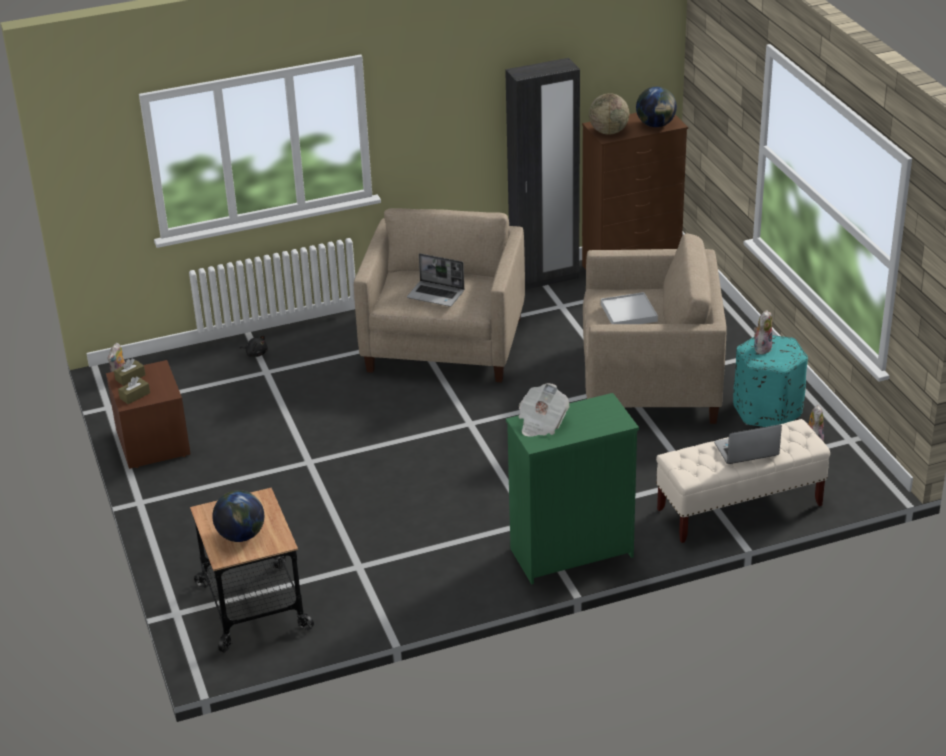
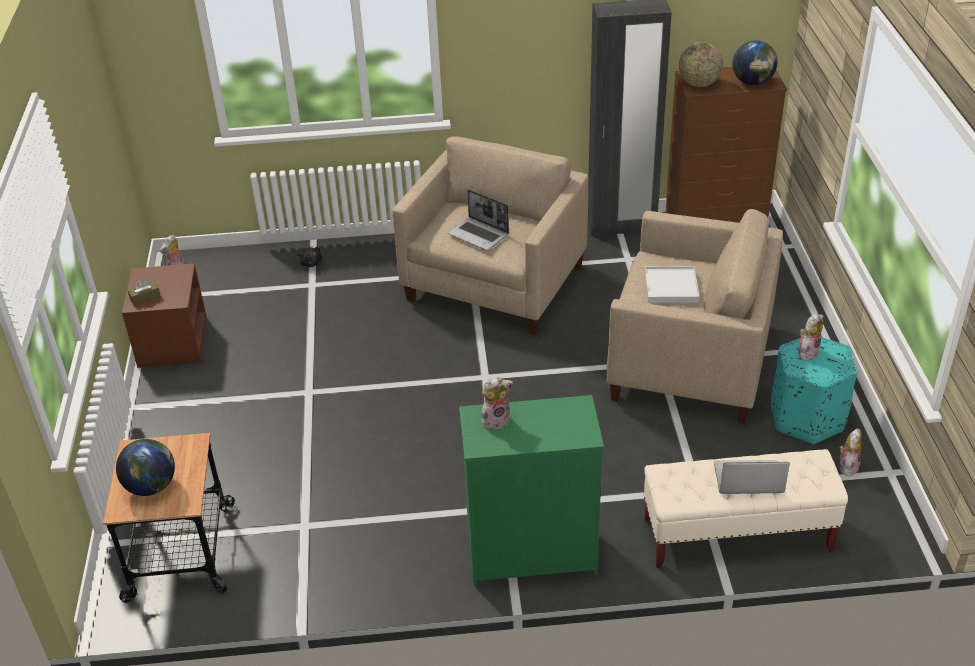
camera: 15 degrees right, 5 degrees up
(130, 377) = (151, 277): brown tissue box -> none
(541, 423) = (496, 420): newspaper -> plush toy

